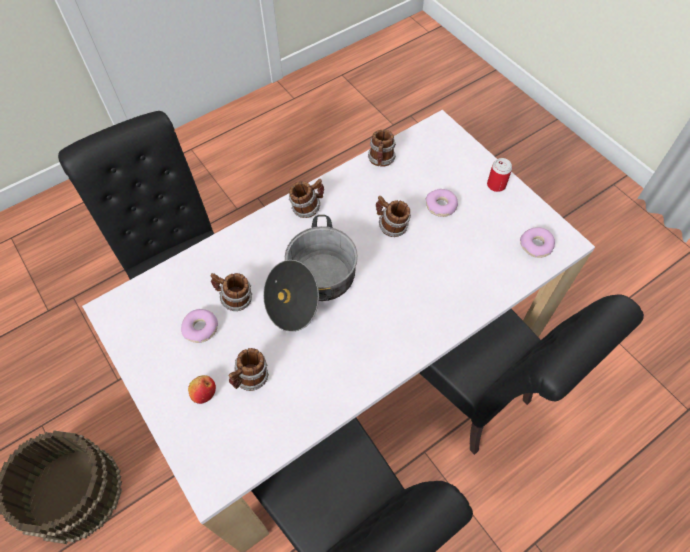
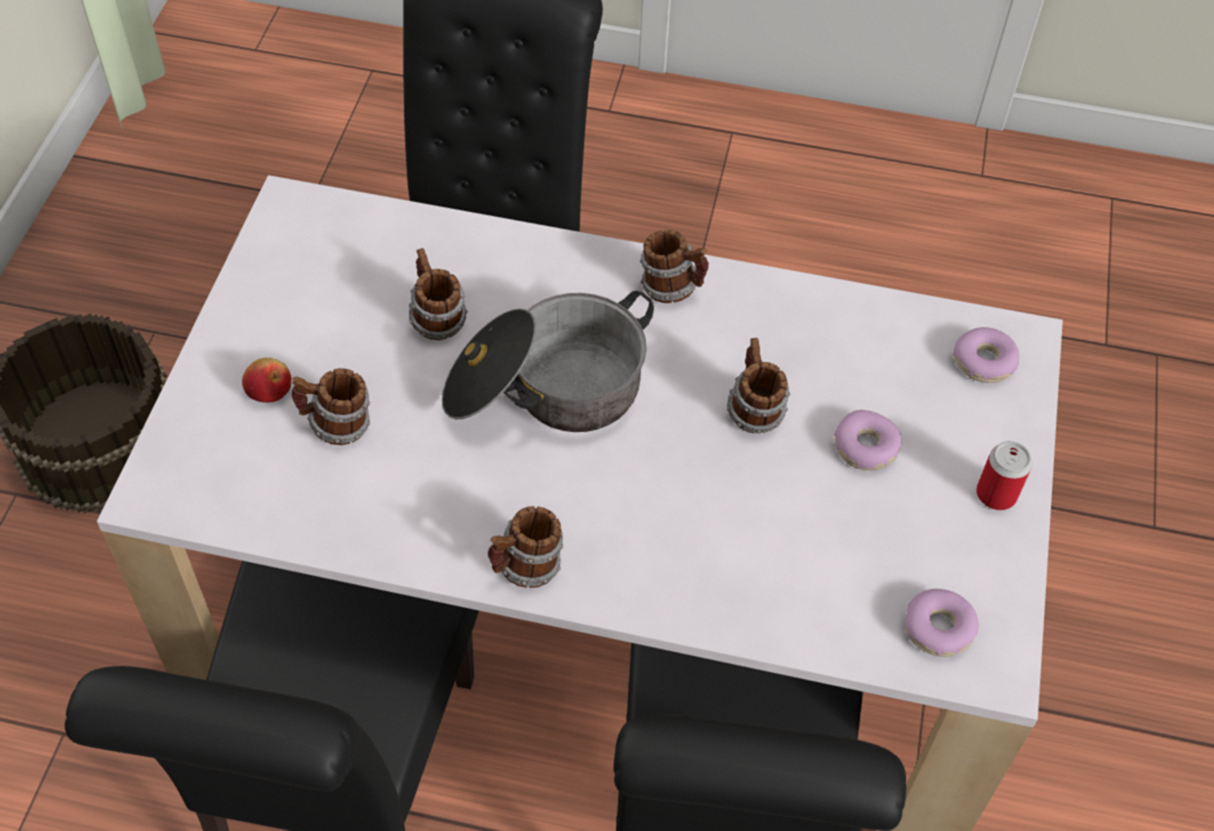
camera: 45 degrees right, 5 degrees down
(201, 328) = (356, 317): donut -> donut (984, 362)
(381, 161) = (861, 313): mug -> mug (526, 568)

